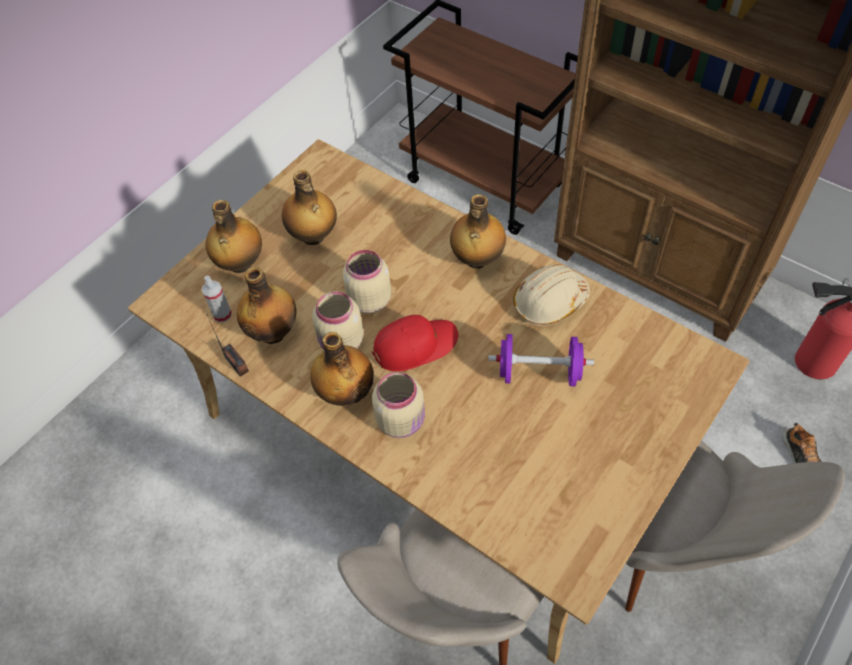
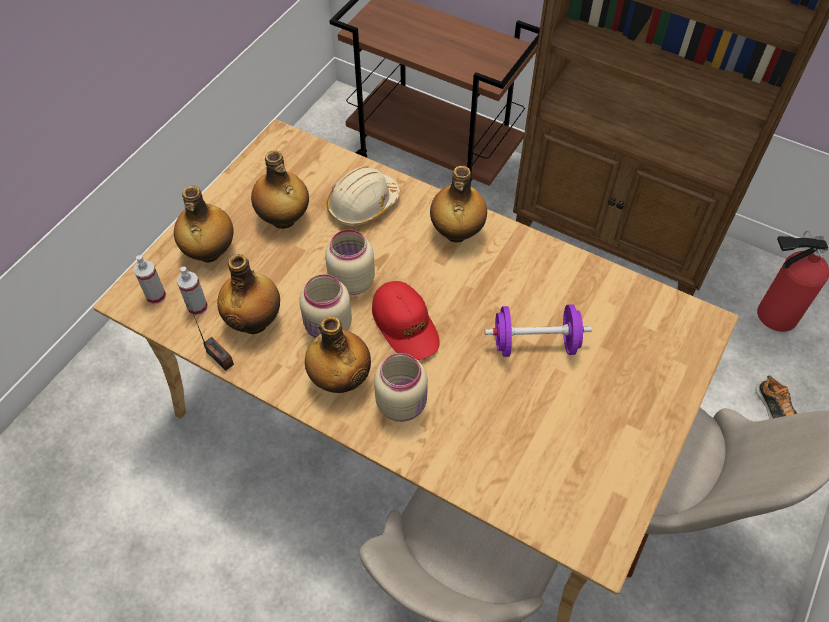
camera: 10 degrees left, 0 degrees up
(186, 301) = (156, 296): none -> spray bottle
(415, 346) = (405, 325): red cap -> red cap turned 90 degrees clockwise
(549, 302) = (535, 272): beige hard hat -> beige hard hat (363, 205)

